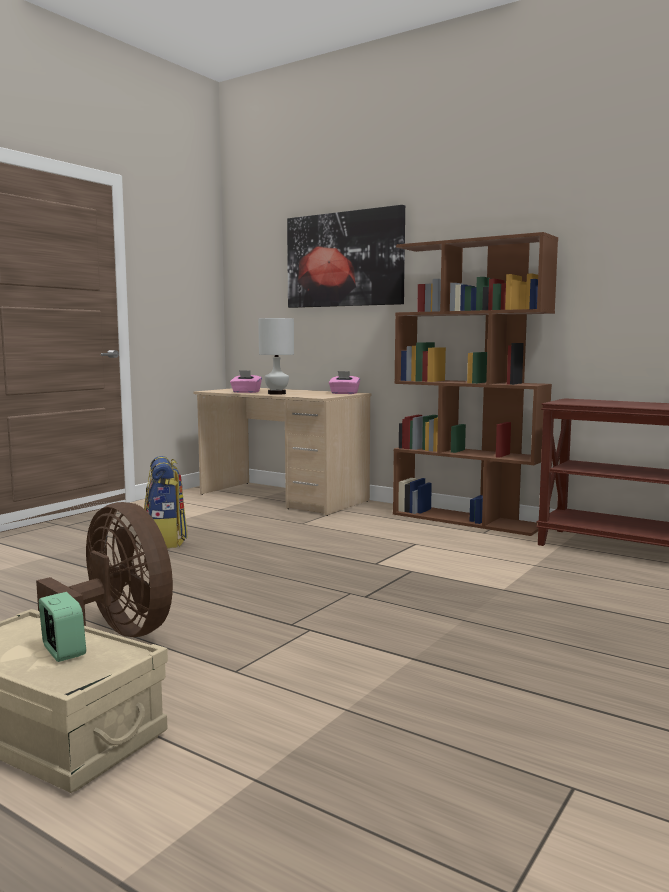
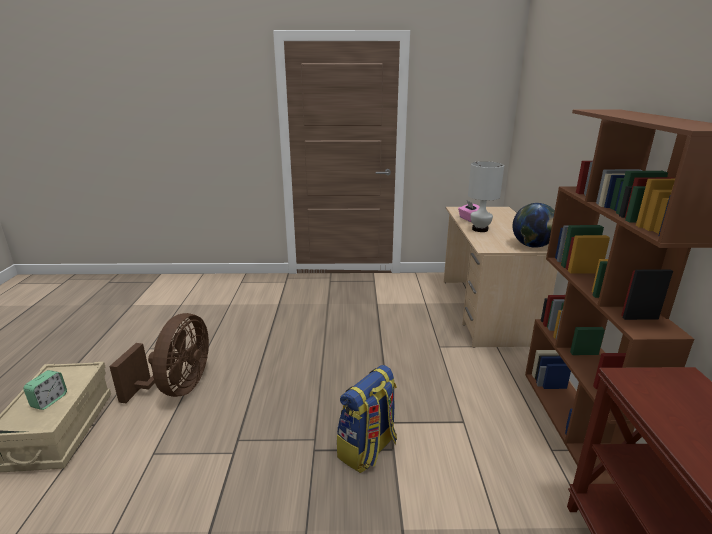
camera: 55 degrees right, 15 degrees up
(165, 541) = (339, 320): backpack -> backpack (368, 450)
(344, 259) = (575, 108): picture -> none
(344, 393) = (532, 246): pink tissue box -> globe

